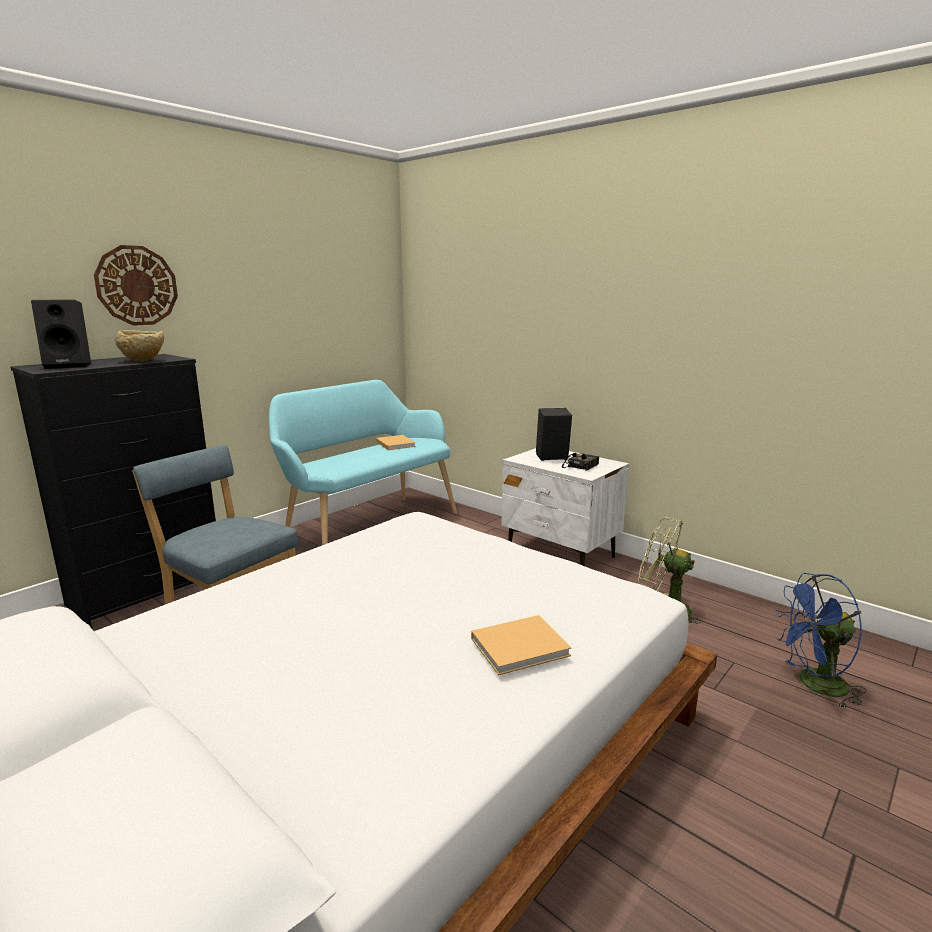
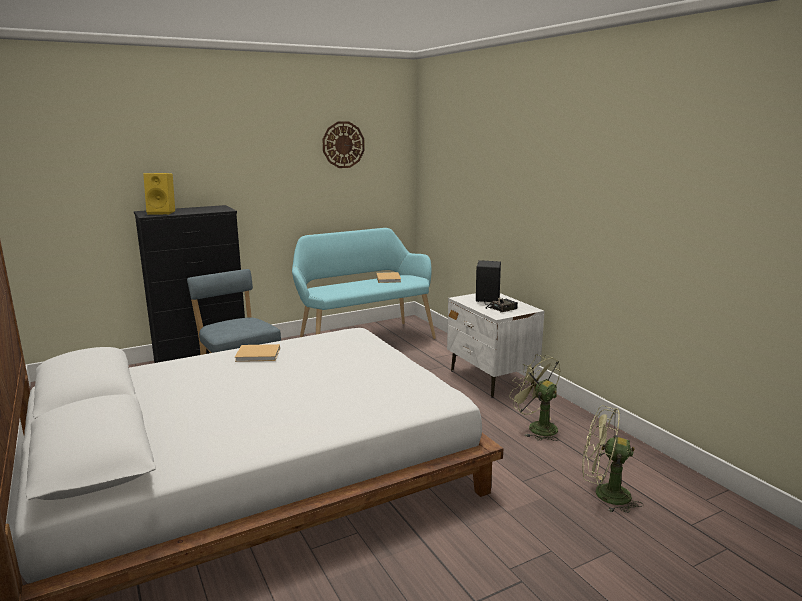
camera: 20 degrees right, 0 degrees up
(70, 366) = (163, 212): black speaker -> yellow speaker
(137, 286) = (211, 160): wall clock -> wall clock (343, 144)
(144, 360) = (206, 210): beige bowl -> none
(522, 646) = (339, 408): beige book -> beige book (259, 354)
(814, 685) = (604, 494): blue fan -> green fan

